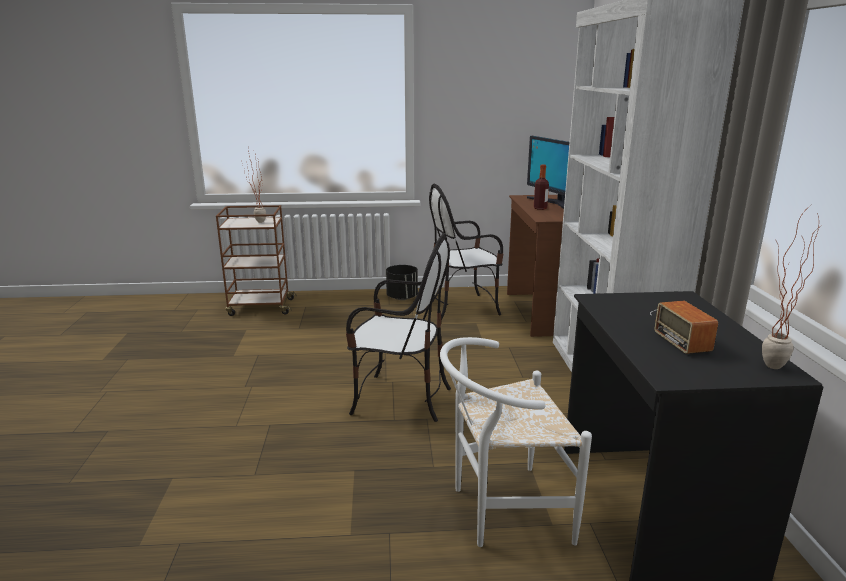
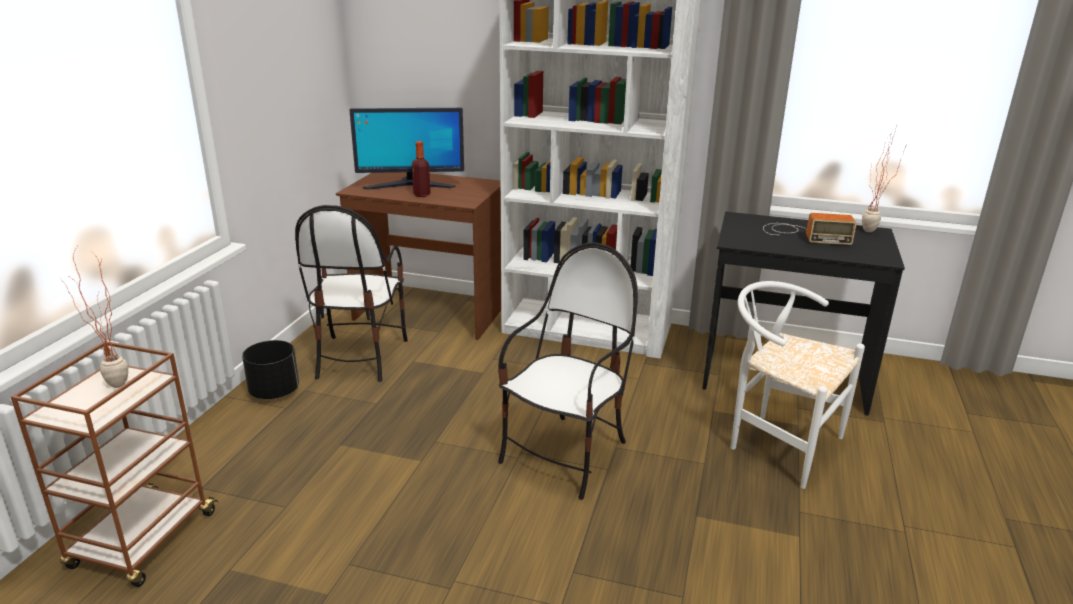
camera: 70 degrees left, 5 degrees up
(501, 510) = (776, 443): white chair -> white chair turned 120 degrees clockwise

